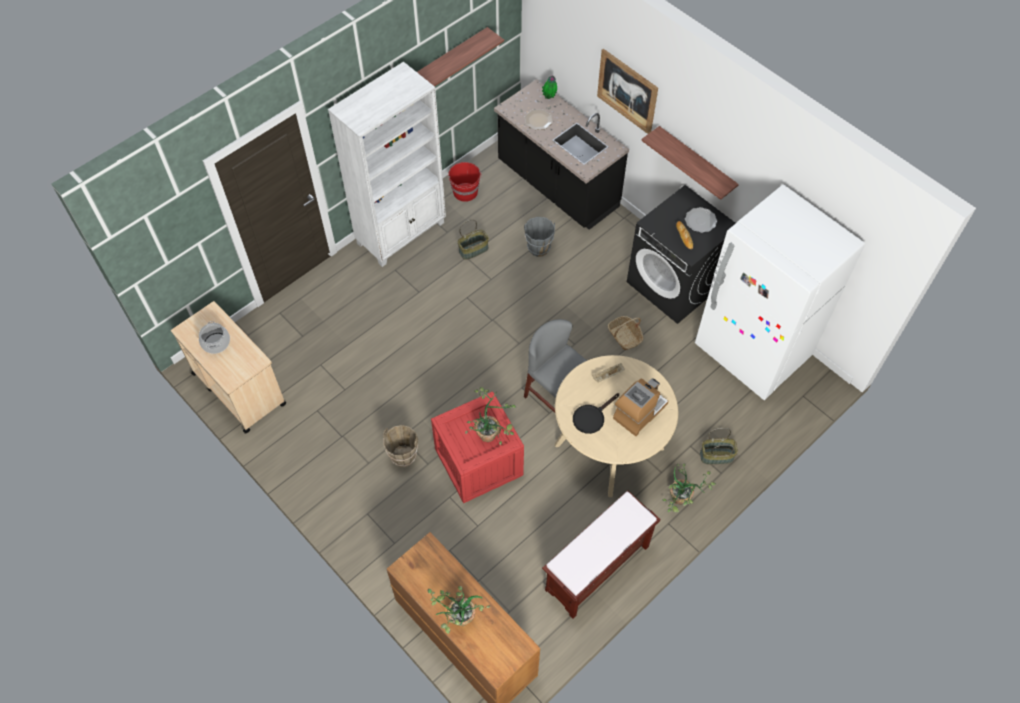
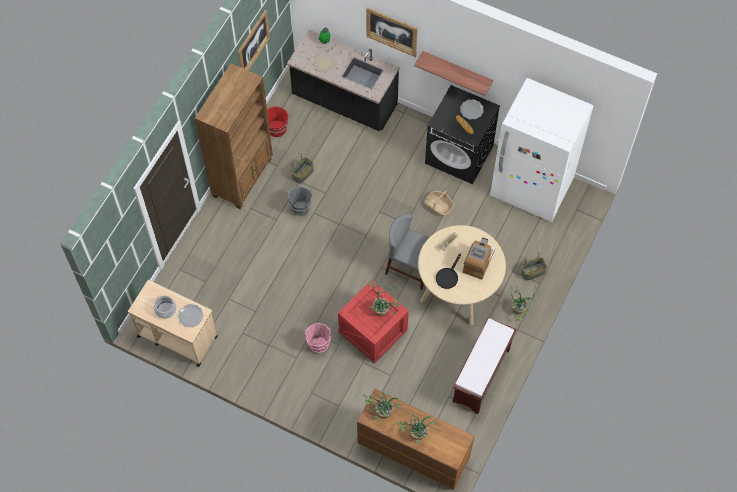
camera: 20 degrees left, 5 degrees up
(242, 360) = (190, 316): none -> plate
(402, 233) = (243, 177): white bookcase -> brown bookcase
(403, 457) = (319, 345): brown bucket -> pink bucket
(423, 569) = (380, 413): none -> potted plant
(450, 60) = (253, 44): shelf -> picture
(538, 248) = (350, 157): grey bucket -> grey bucket (300, 209)

